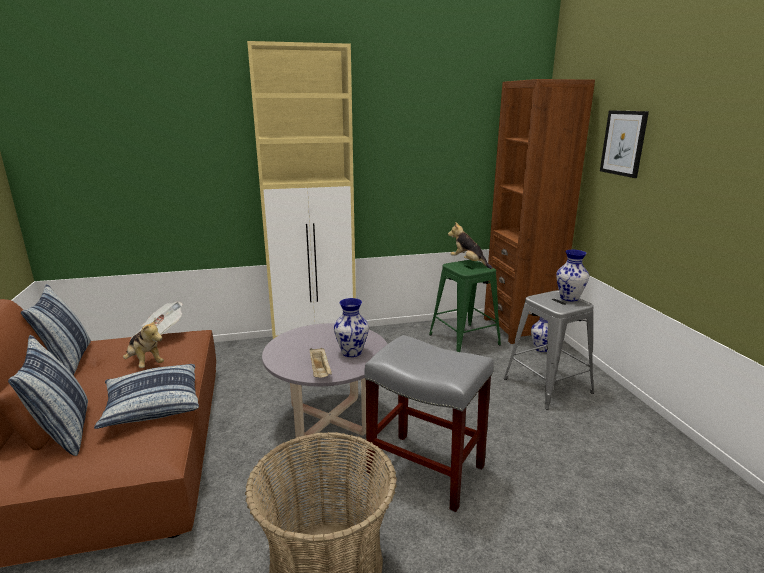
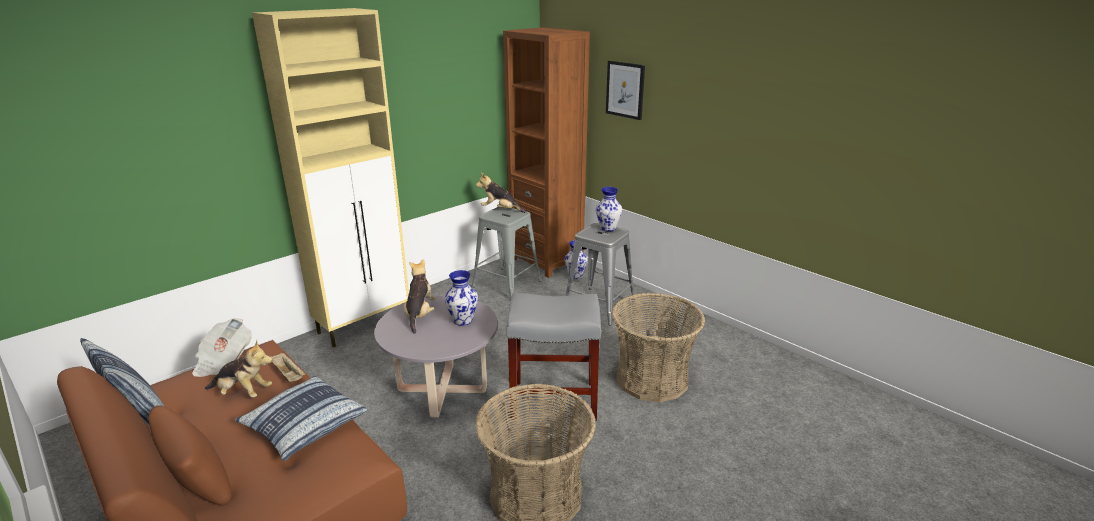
camera: 30 degrees left, 5 degrees up
(65, 431) = (240, 478): pillow -> none
(320, 337) = (420, 315): none -> plush toy
(320, 371) = (452, 344): beige tray -> beige tray (289, 375)
(463, 339) = (506, 284): green stool -> grey stool
(559, 487) = (652, 379): none -> basket

